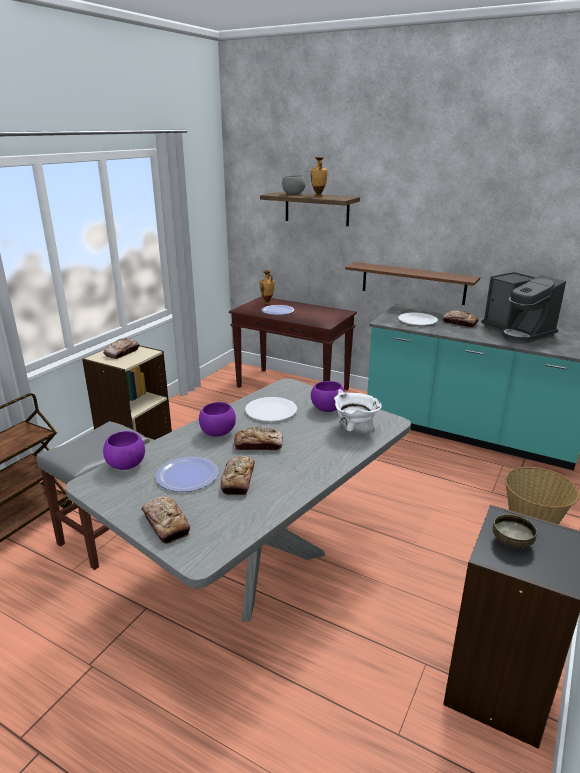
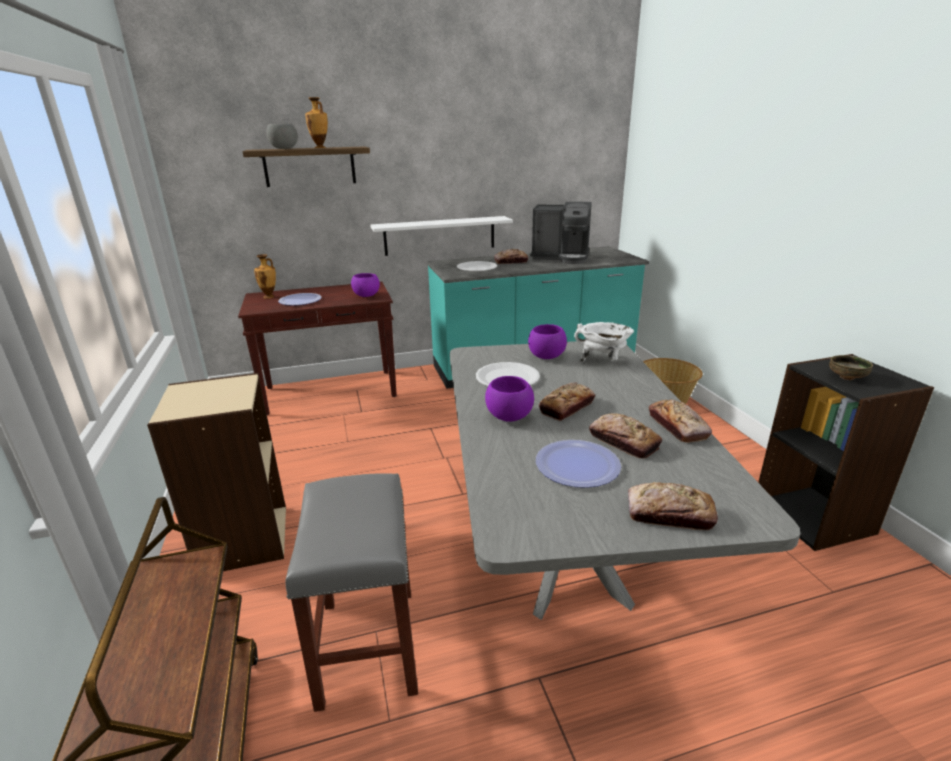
camera: 45 degrees left, 0 degrees up
(122, 352) = (200, 395): bread -> bread (678, 427)
(127, 465) = (498, 494): purple bowl -> purple bowl (366, 295)
(413, 283) = (440, 235): brown shelf -> white shelf

